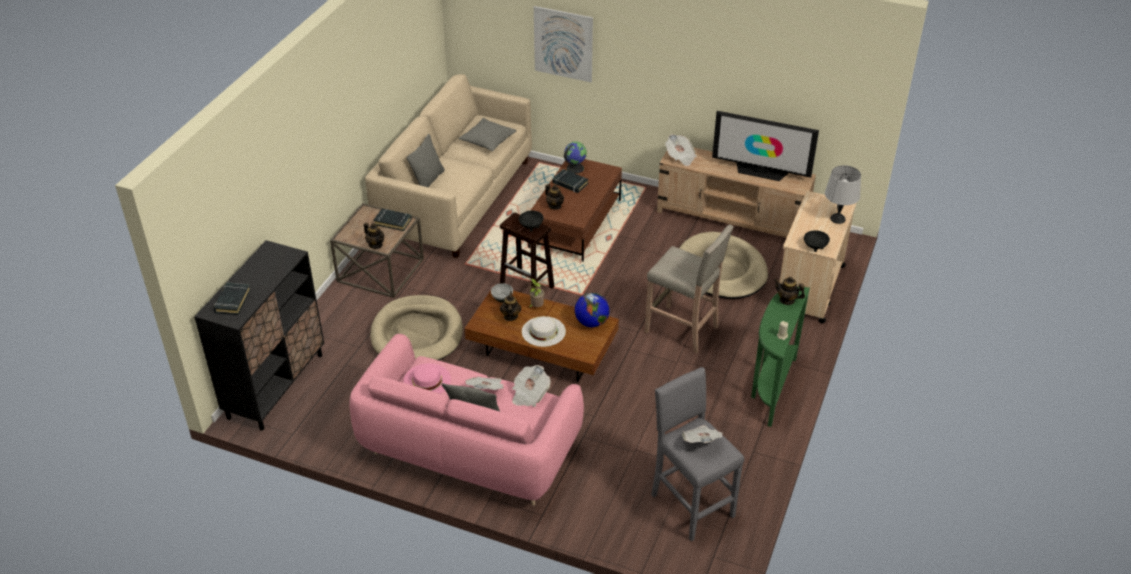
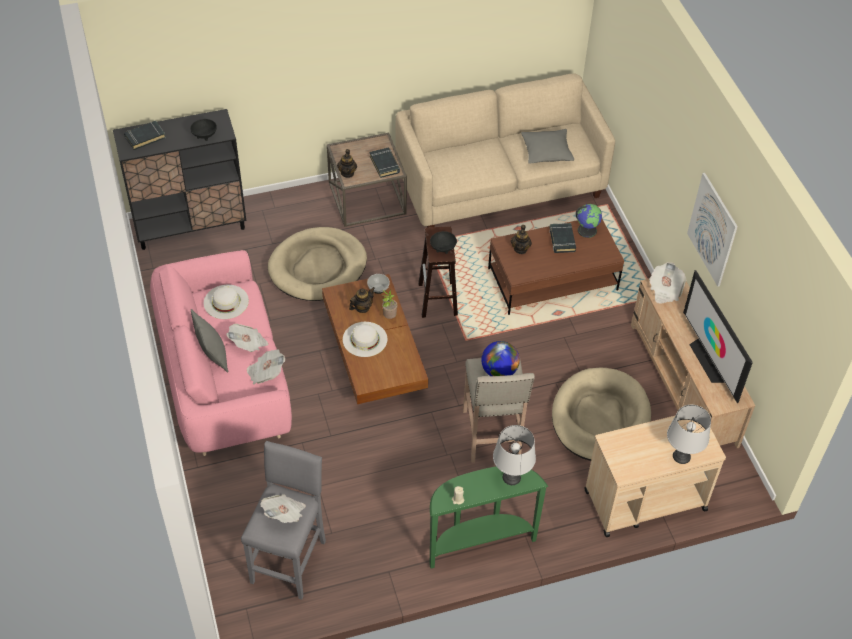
camera: 50 degrees right, 10 degrees up
(427, 380) = (226, 302): pink hat -> white hat
(428, 181) = (453, 151): grey pillow -> none
(563, 44) = (646, 107): picture -> picture (712, 229)
(591, 322) = (405, 363): globe -> globe (499, 371)
(787, 300) = (511, 477): teapot -> grey table lamp
(815, 246) = (619, 460): black bowl -> black bowl (205, 135)

